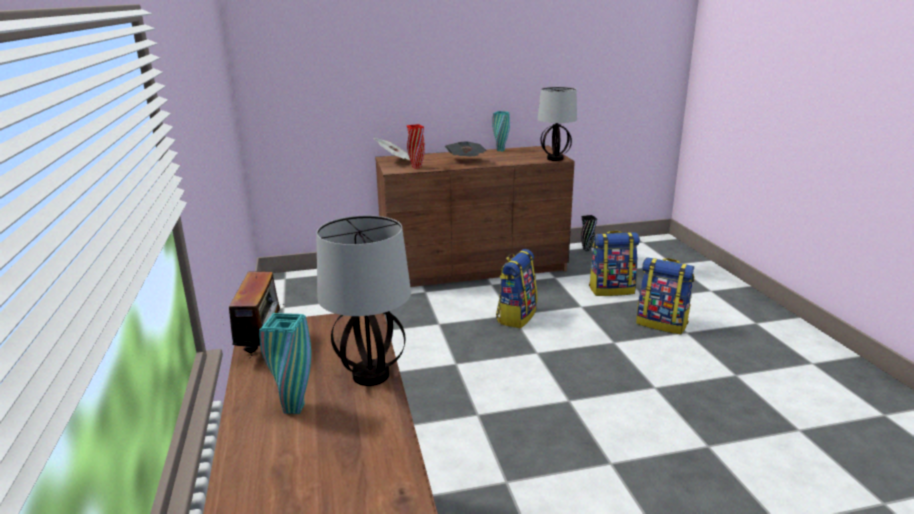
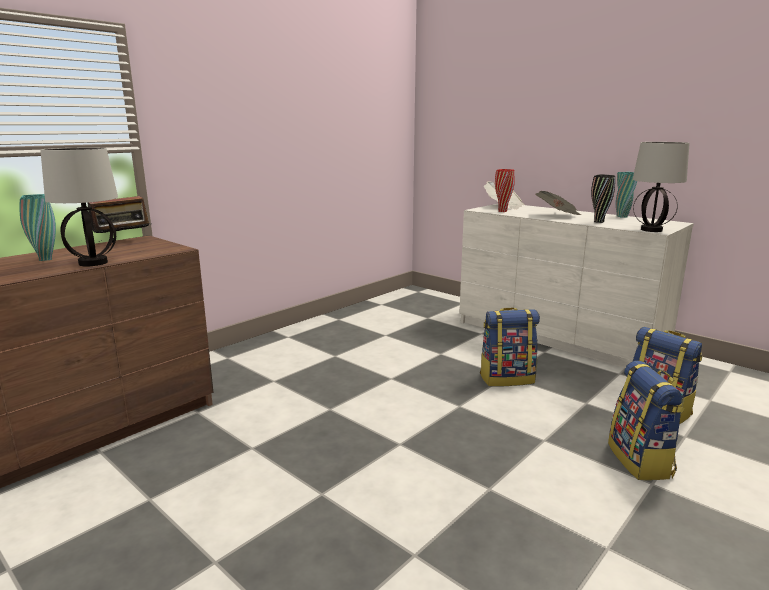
camera: 55 degrees right, 5 degrees down
(473, 268) = (558, 336): brown dresser -> white dresser
(587, 250) = (722, 371): black vase -> black vase (599, 222)

